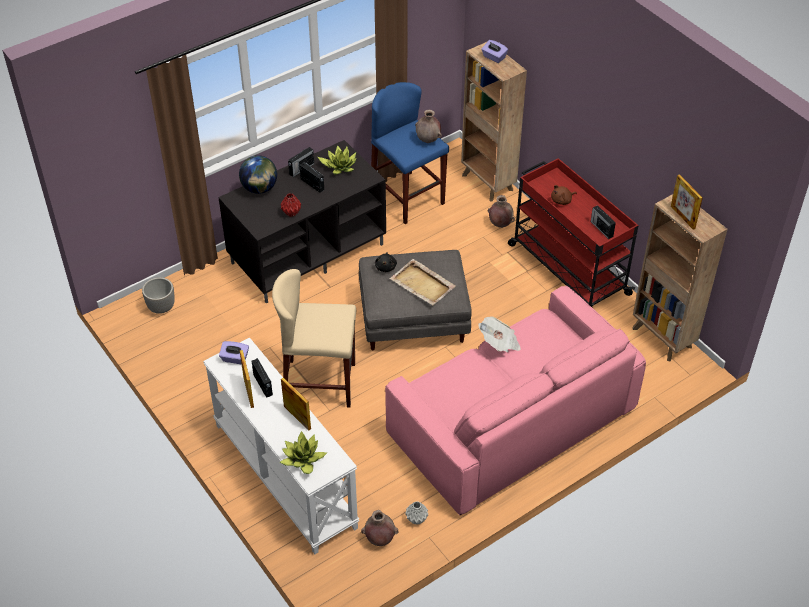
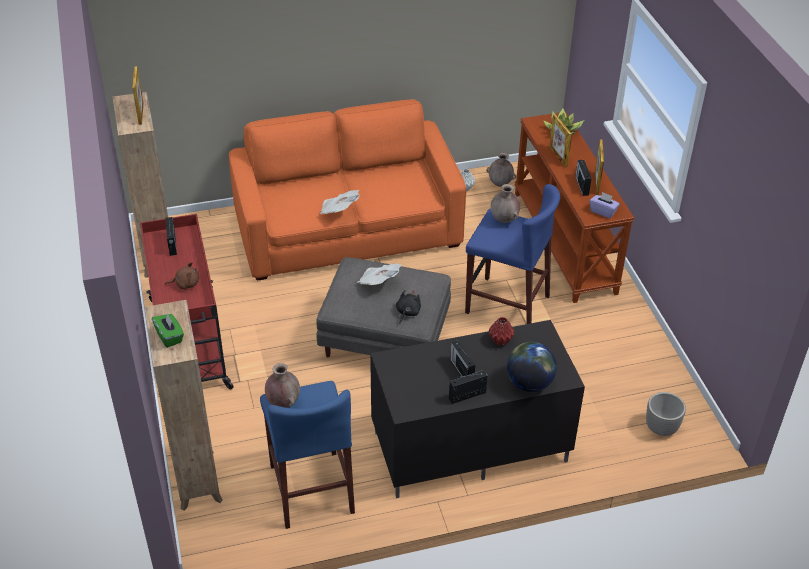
camera: 160 degrees left, 5 degrees down
(283, 475) = (565, 242): white console table -> brown console table
(320, 383) = (507, 304): beige stool -> blue stool
(339, 166) = (417, 386): potted plant -> none
(423, 284) = (379, 282): beige tray -> newspaper
(494, 57) = (169, 337): purple tissue box -> green tissue box
(500, 224) = (223, 417): brown vase -> brown vase (504, 220)
(511, 423) = (347, 228): pink sofa -> orange sofa

